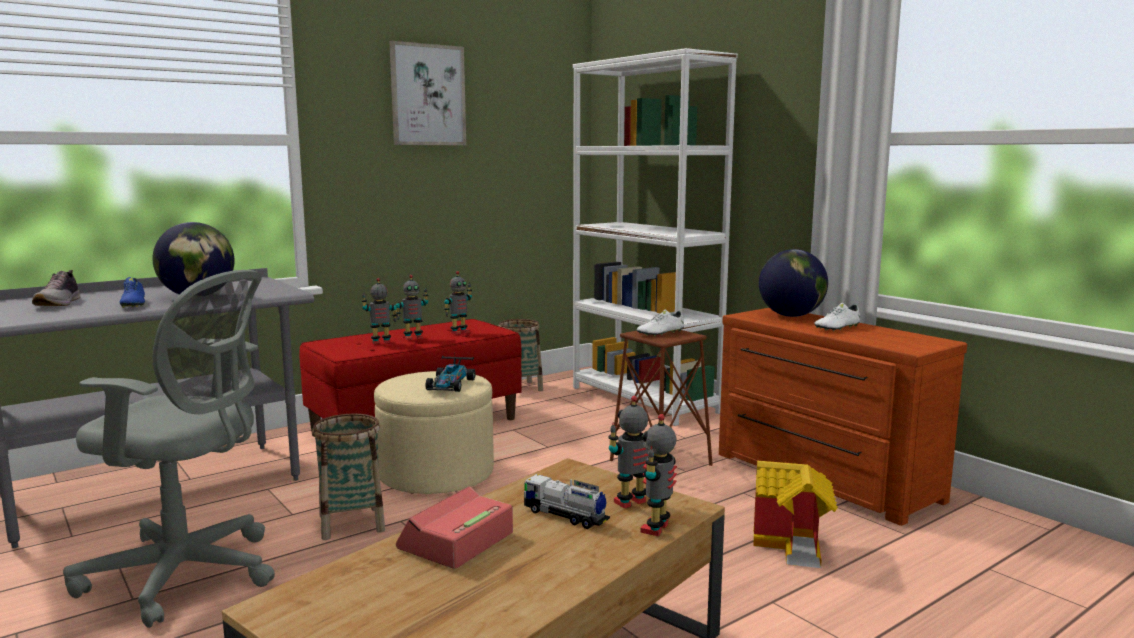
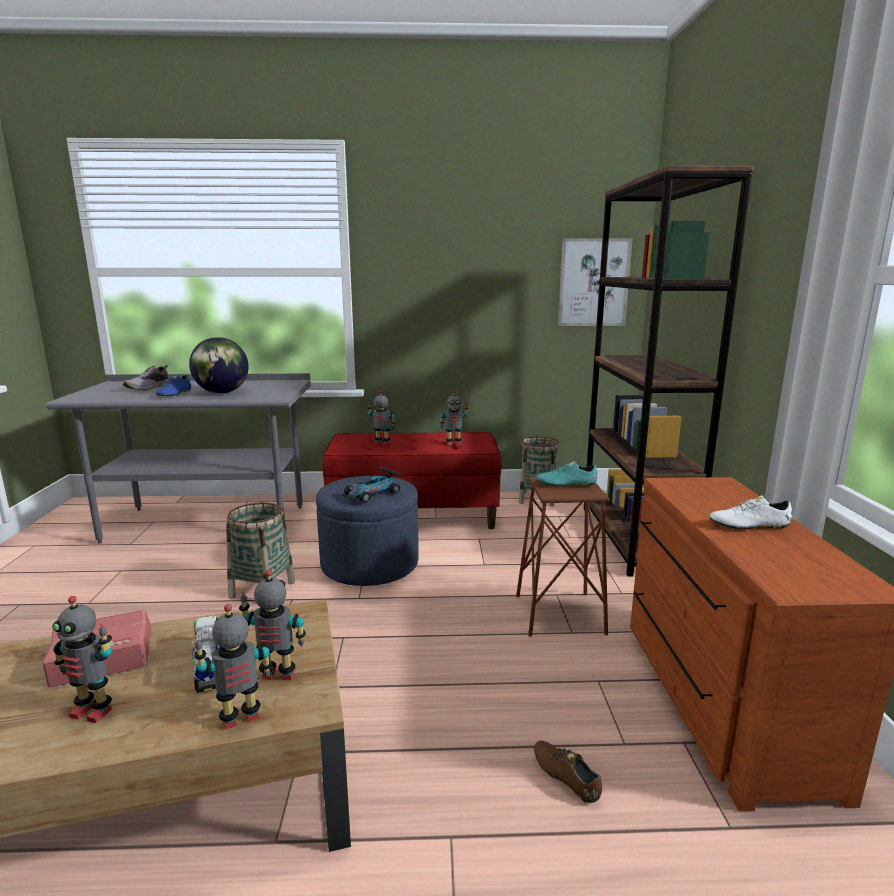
camera: 35 degrees right, 5 degrees up
(188, 575) = (132, 596): grey office chair -> none
(413, 338) = (411, 443): toy robot -> toy robot (93, 711)
(427, 95) = (467, 230): picture -> picture (593, 282)
(436, 474) = (370, 564): beige ottoman -> blue ottoman
(644, 400) = (634, 538): white bookcase -> brown bookcase
(660, 333) = (566, 484): white shoe -> turquoise shoe
(791, 316) = (724, 495): globe -> none
(795, 547) = (565, 777): toy house -> brown shoe

